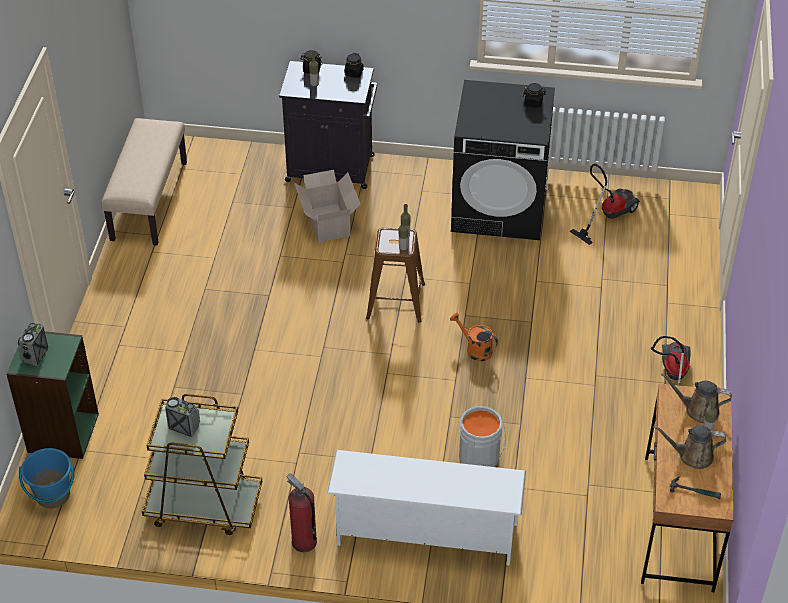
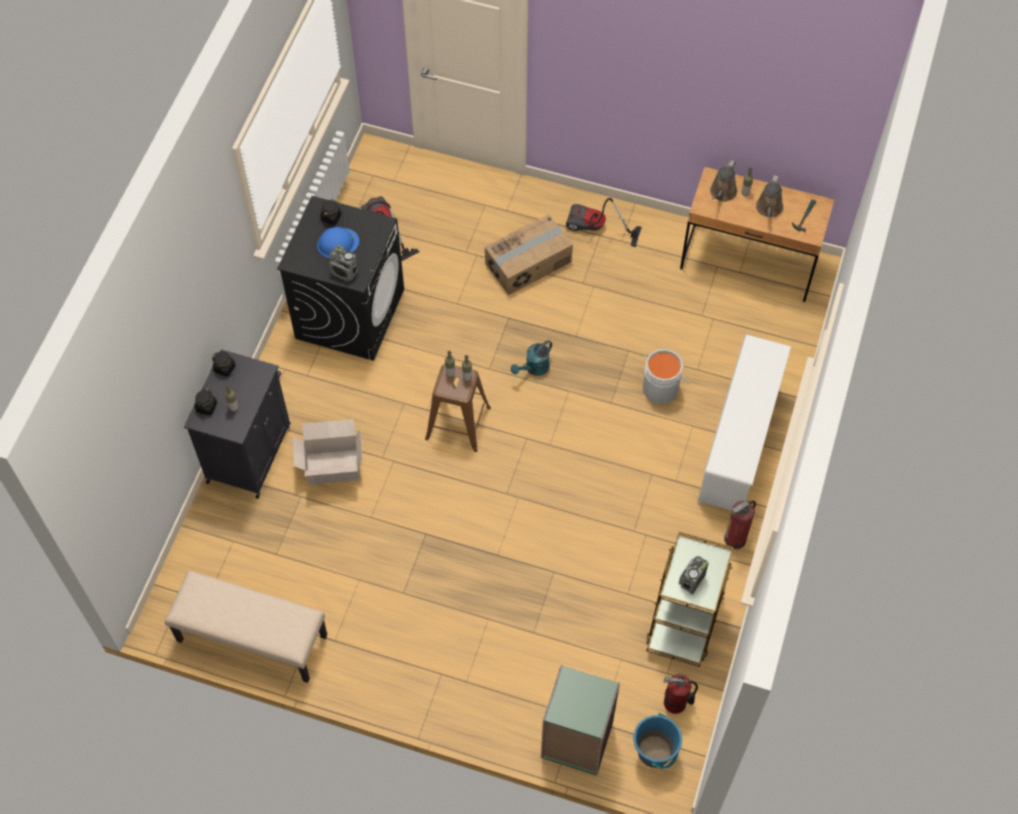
camera: 80 degrees left, 15 degrees up
(34, 355) = (582, 710): radio -> radio (344, 273)
(106, 507) = (675, 703): none -> fire extinguisher
(475, 349) = (534, 369): orange watering can -> turquoise watering can
(505, 111) = (337, 243): none -> blue hard hat
(605, 328) = (528, 263): none -> cardboard box

